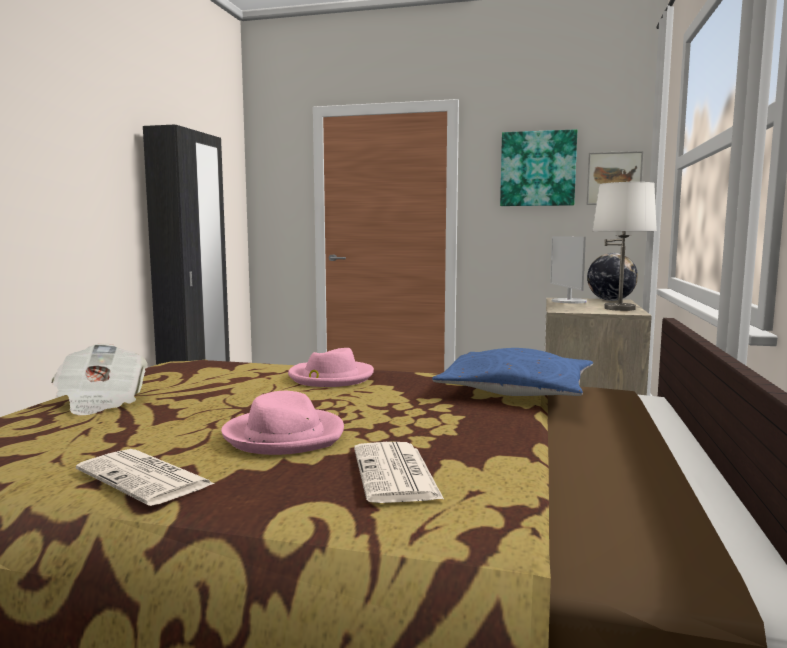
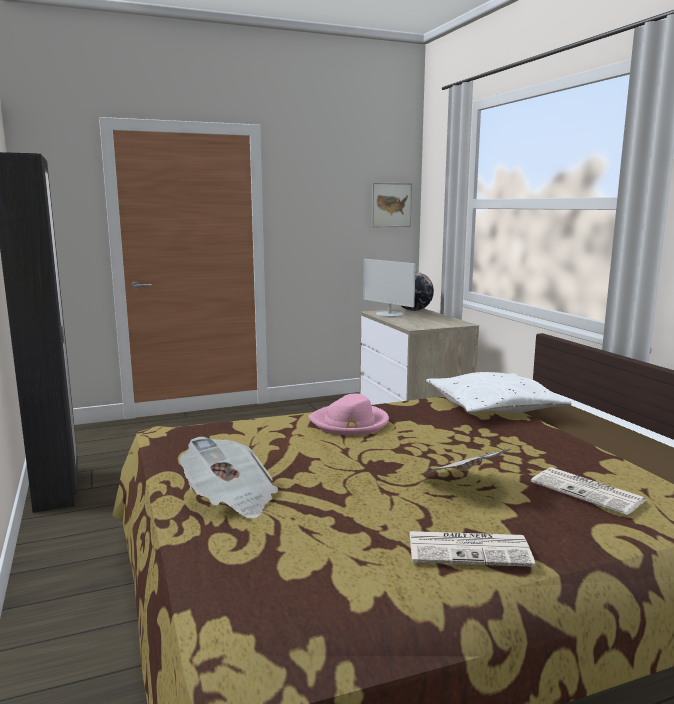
camera: 35 degrees left, 5 degrees up
(284, 436) = (461, 485): pink hat -> newspaper
(516, 391) = (493, 407): blue pillow -> white pillow
(538, 169) = (332, 195): picture -> none
(620, 308) = (443, 320): white table lamp -> none

